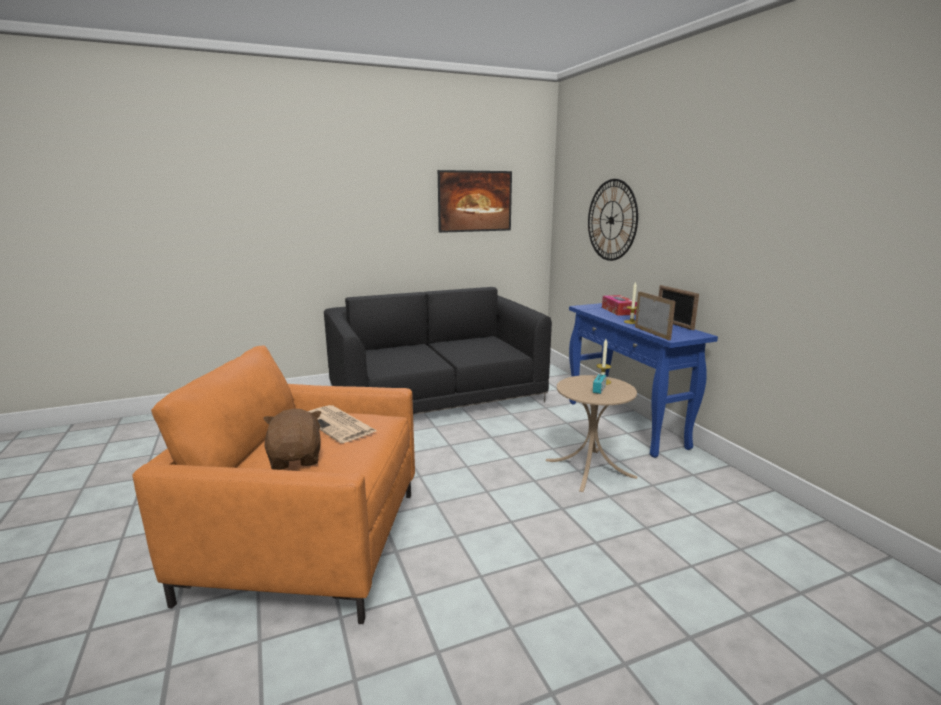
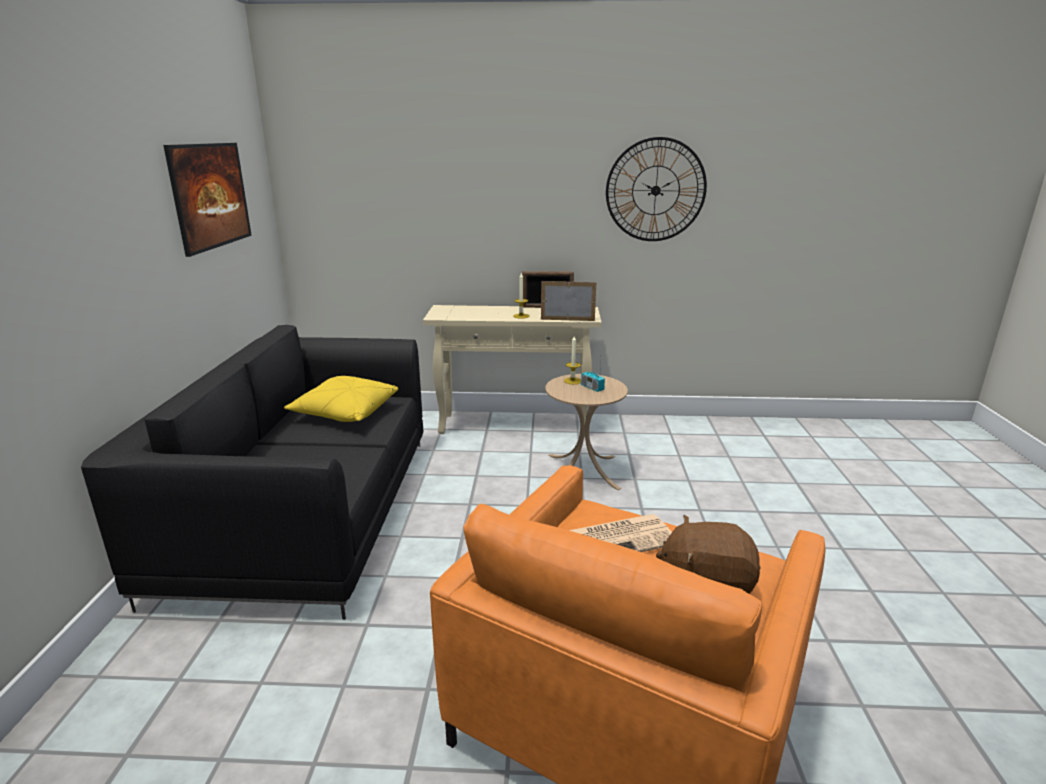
camera: 65 degrees left, 5 degrees up
(480, 348) = (345, 413): none -> yellow pillow
(611, 220) = (414, 206): wall clock -> wall clock (655, 190)
(618, 311) = (474, 310): tissue box -> none
(626, 424) = (515, 425): blue console table -> beige console table

